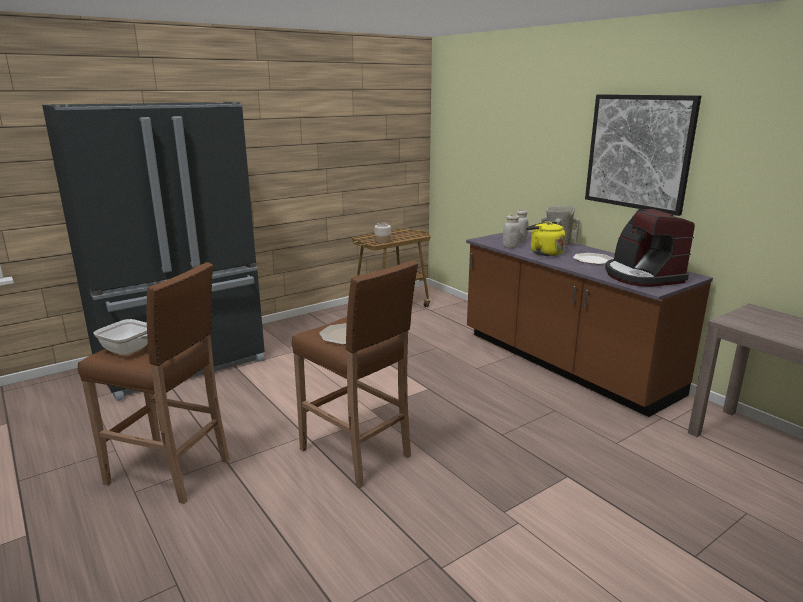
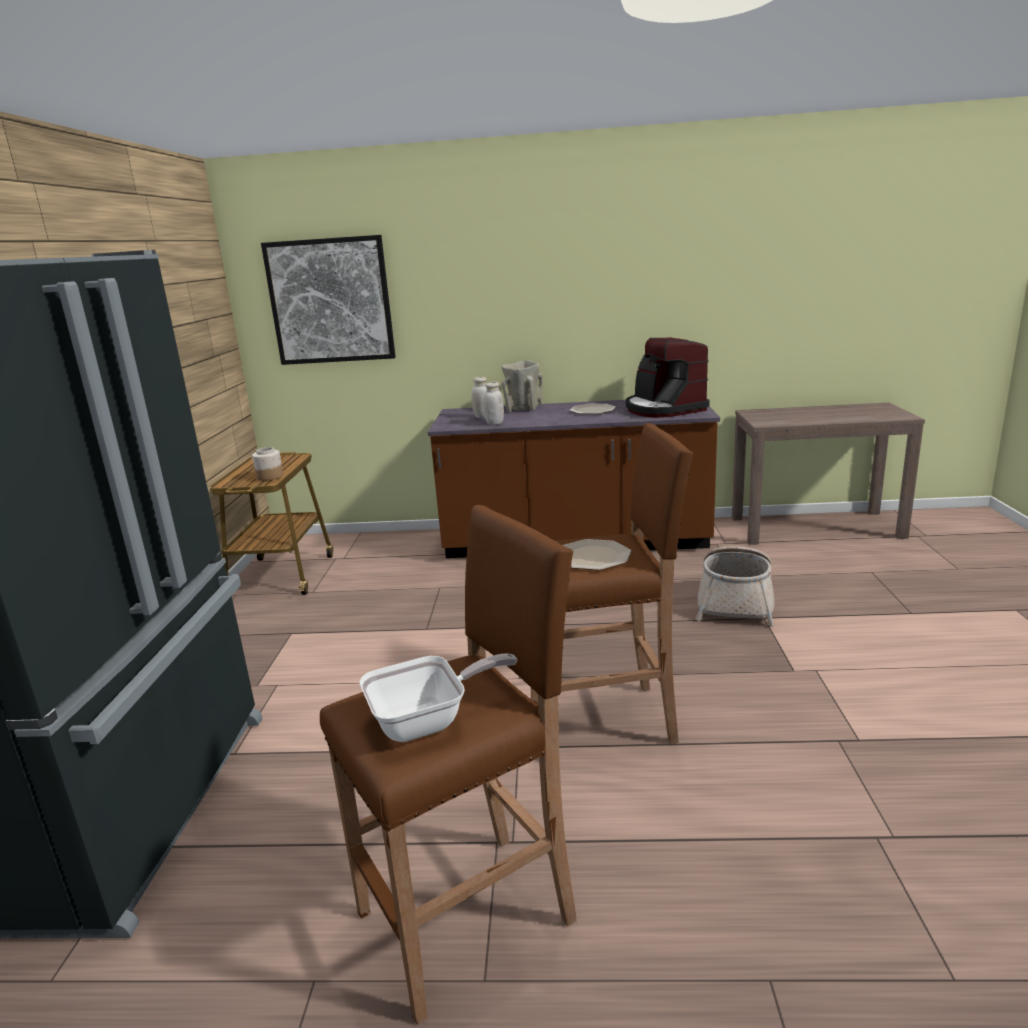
camera: 50 degrees left, 0 degrees up
(544, 253) = (539, 418): yellow kettle -> none
(574, 455) = (735, 601): none -> basket
(638, 152) = (592, 284): picture -> picture (330, 301)
(642, 276) = (663, 409): coffee machine -> coffee machine turned 45 degrees clockwise

